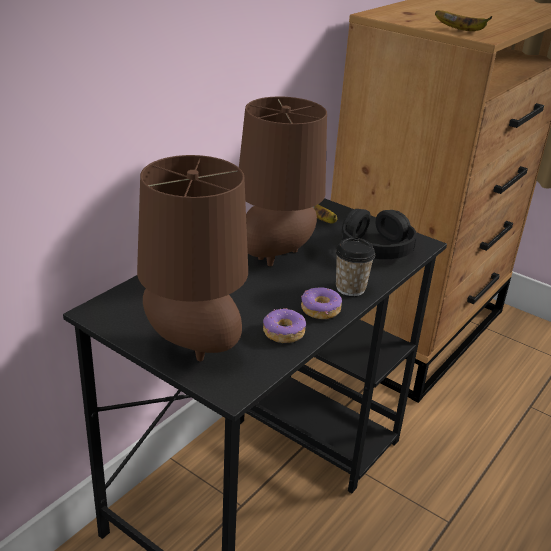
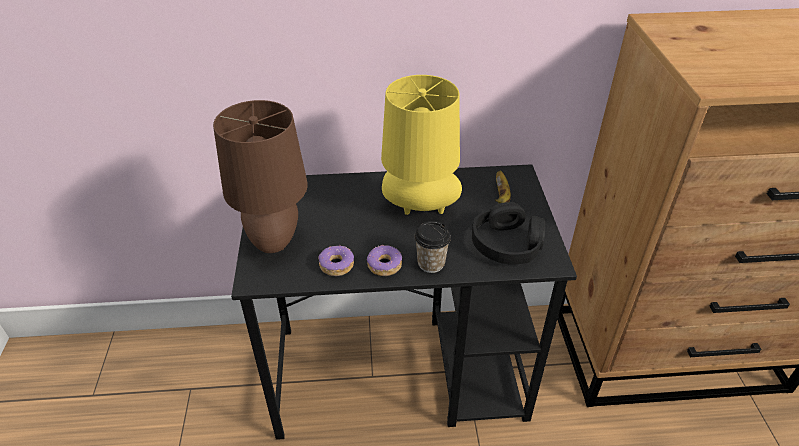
camera: 50 degrees right, 10 degrees up
(276, 258) = (419, 210): brown table lamp -> yellow table lamp
(461, 30) = (706, 67): banana -> none

